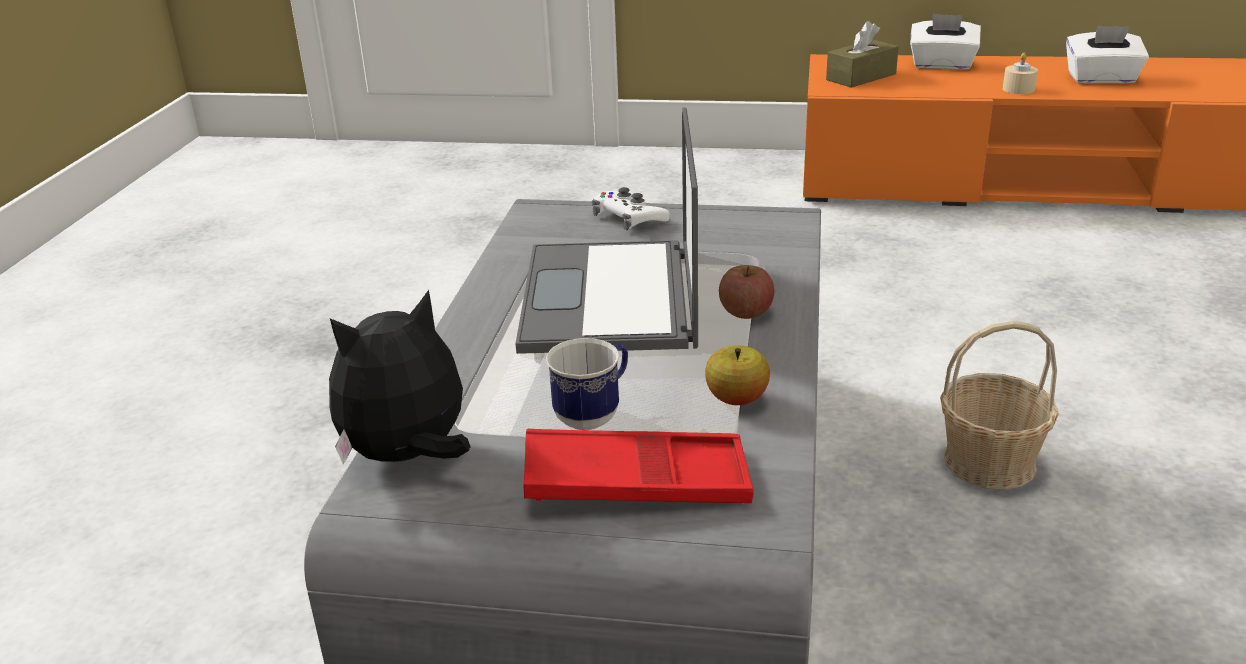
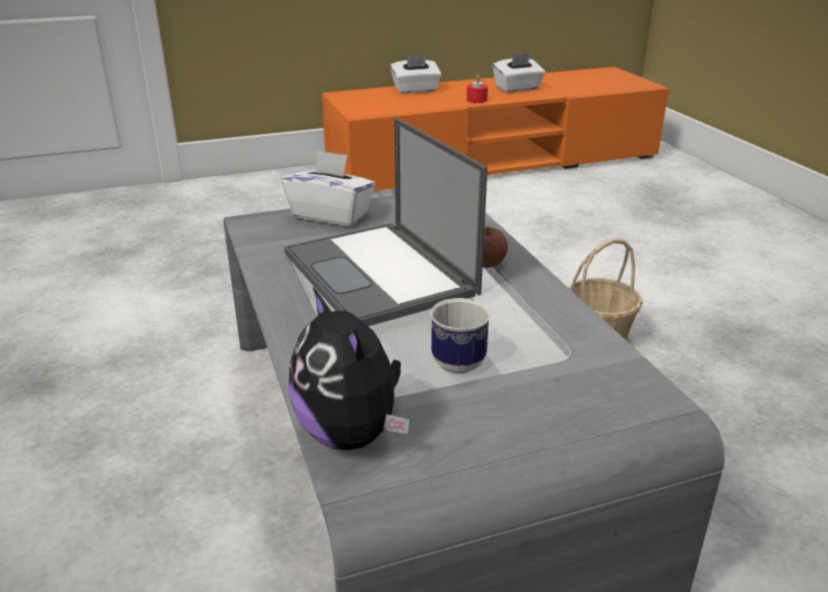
camera: 30 degrees left, 0 degrees up
(408, 457) = (351, 434): plush toy -> plush toy turned 60 degrees counterclockwise
(629, 217) = (331, 215): white game controller -> white tissue box
(636, 482) = (543, 398): red tray -> none
(737, 399) = (545, 322): apple -> none
(861, 77) = (371, 103): brown tissue box -> none
(1018, 89) = (477, 100): beige candle -> red candle

